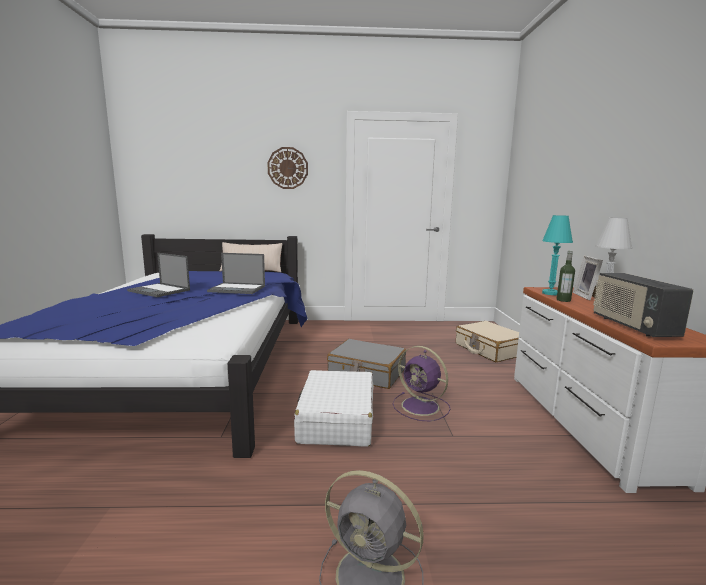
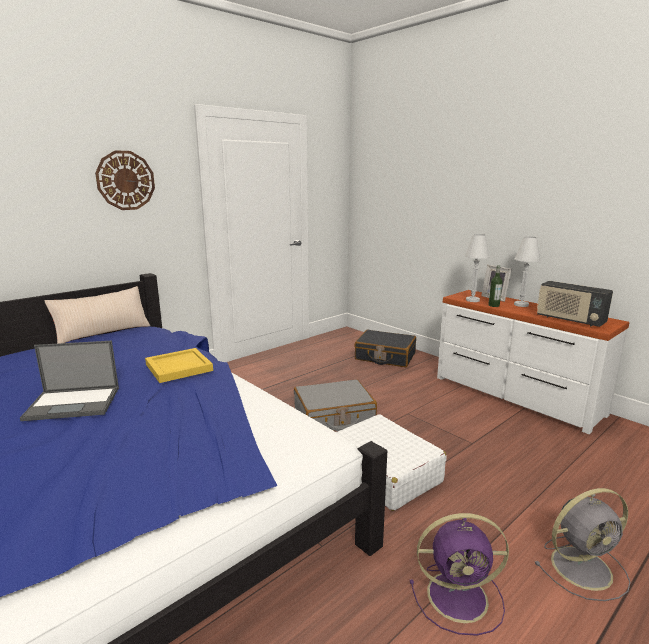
camera: 40 degrees left, 5 degrees up
(238, 289) = (179, 367): laptop -> yellow tray
(421, 407) = (420, 429): purple fan -> purple fan (460, 596)
(489, 349) = (385, 356): beige suitcase -> black suitcase
(550, 293) = (472, 300): turquoise table lamp -> white table lamp

